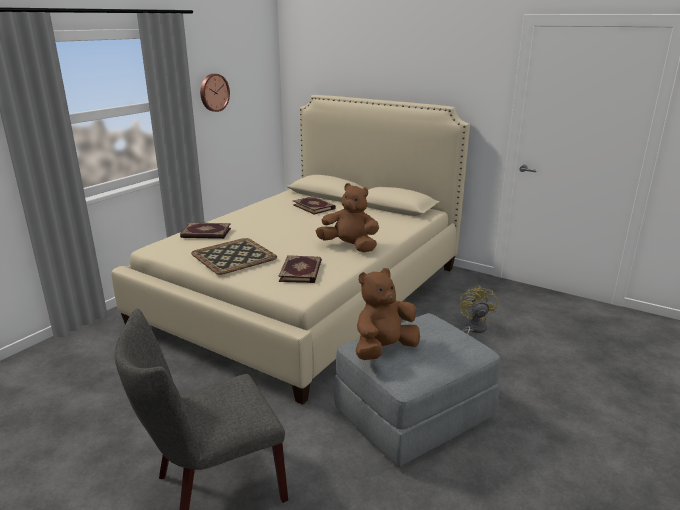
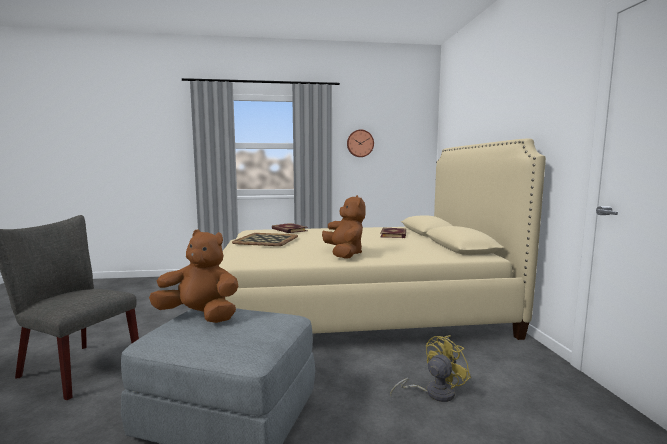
camera: 50 degrees right, 15 degrees down
(301, 271) = (272, 254): book -> none

